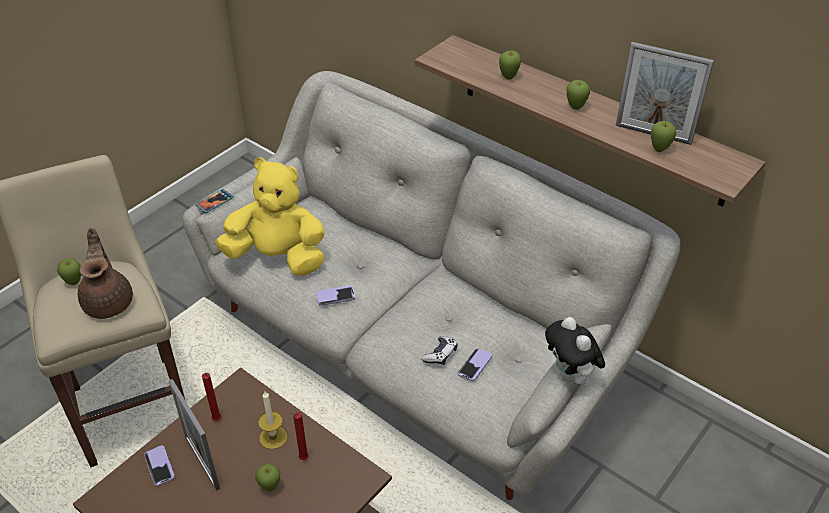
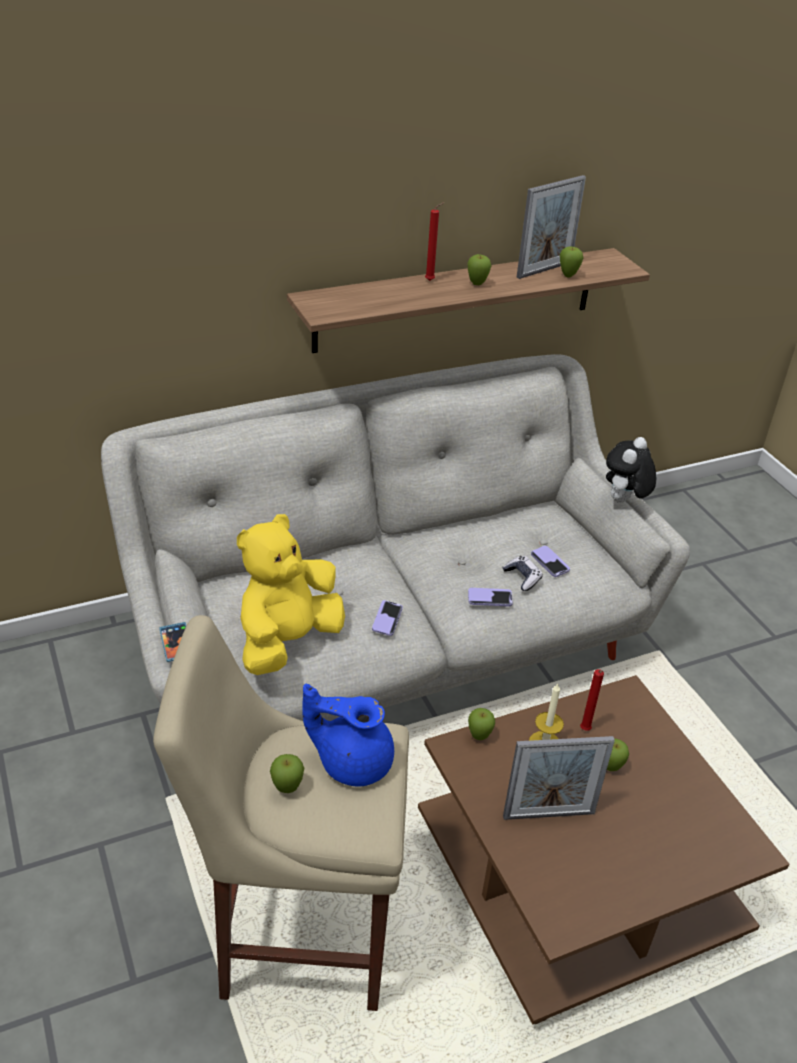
camera: 65 degrees left, 5 degrees down
(109, 301) = (352, 761): brown teapot -> blue teapot
(159, 466) = (536, 856): phone -> phone (490, 598)
(217, 420) = (495, 783): red candle -> red candle (431, 280)
(508, 77) = (397, 294): apple -> apple (479, 737)
(570, 376) = (623, 501): plush toy -> plush toy turned 120 degrees clockwise

